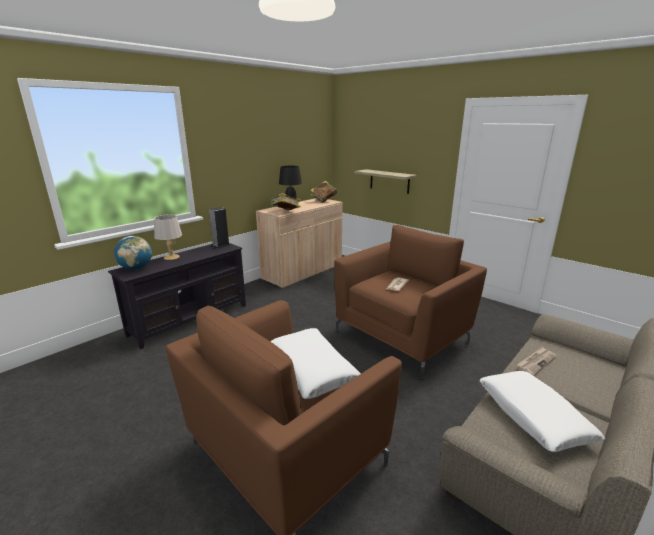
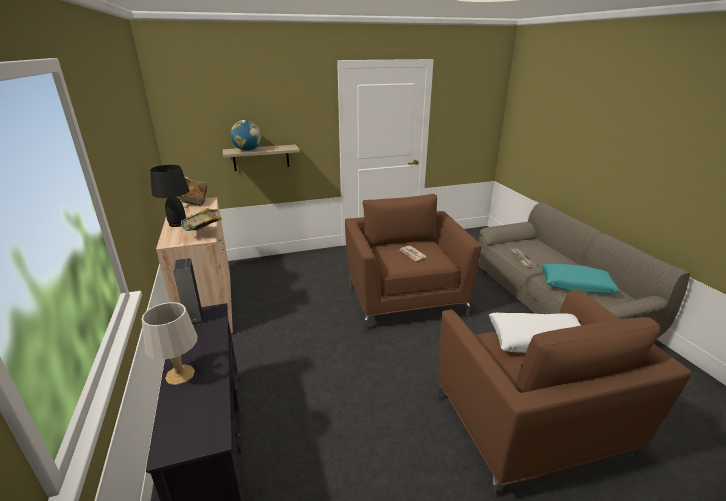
camera: 60 degrees left, 5 degrees up
(136, 268) = (184, 425): globe -> globe (247, 150)
(533, 416) = (576, 285): white pillow -> turquoise pillow

